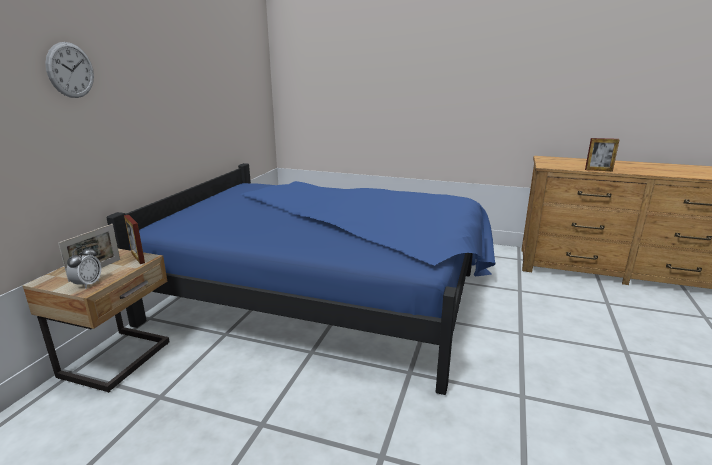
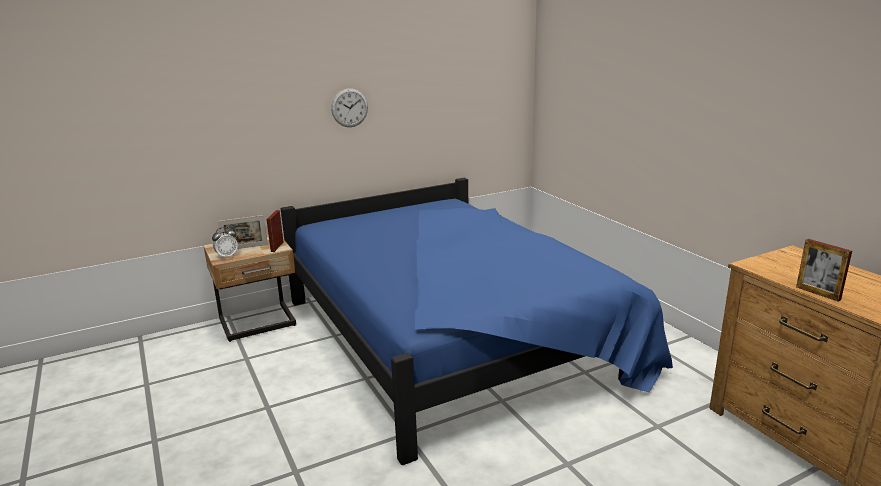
camera: 45 degrees right, 0 degrees up
(70, 70) = (265, 92): wall clock -> wall clock (349, 108)

